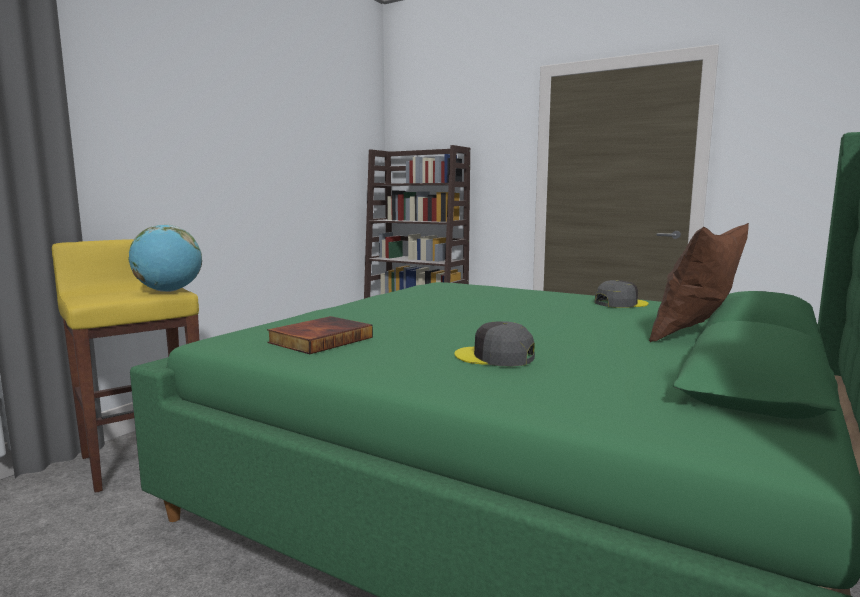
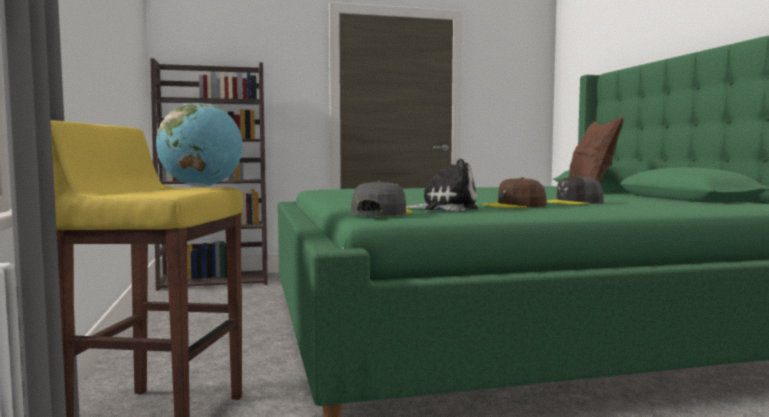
camera: 45 degrees left, 5 degrees down
(320, 339) = (445, 208): book -> plush toy
(397, 349) = (515, 206): none -> brown cap
(620, 303) = (490, 188): grey cap -> grey cap (381, 213)

